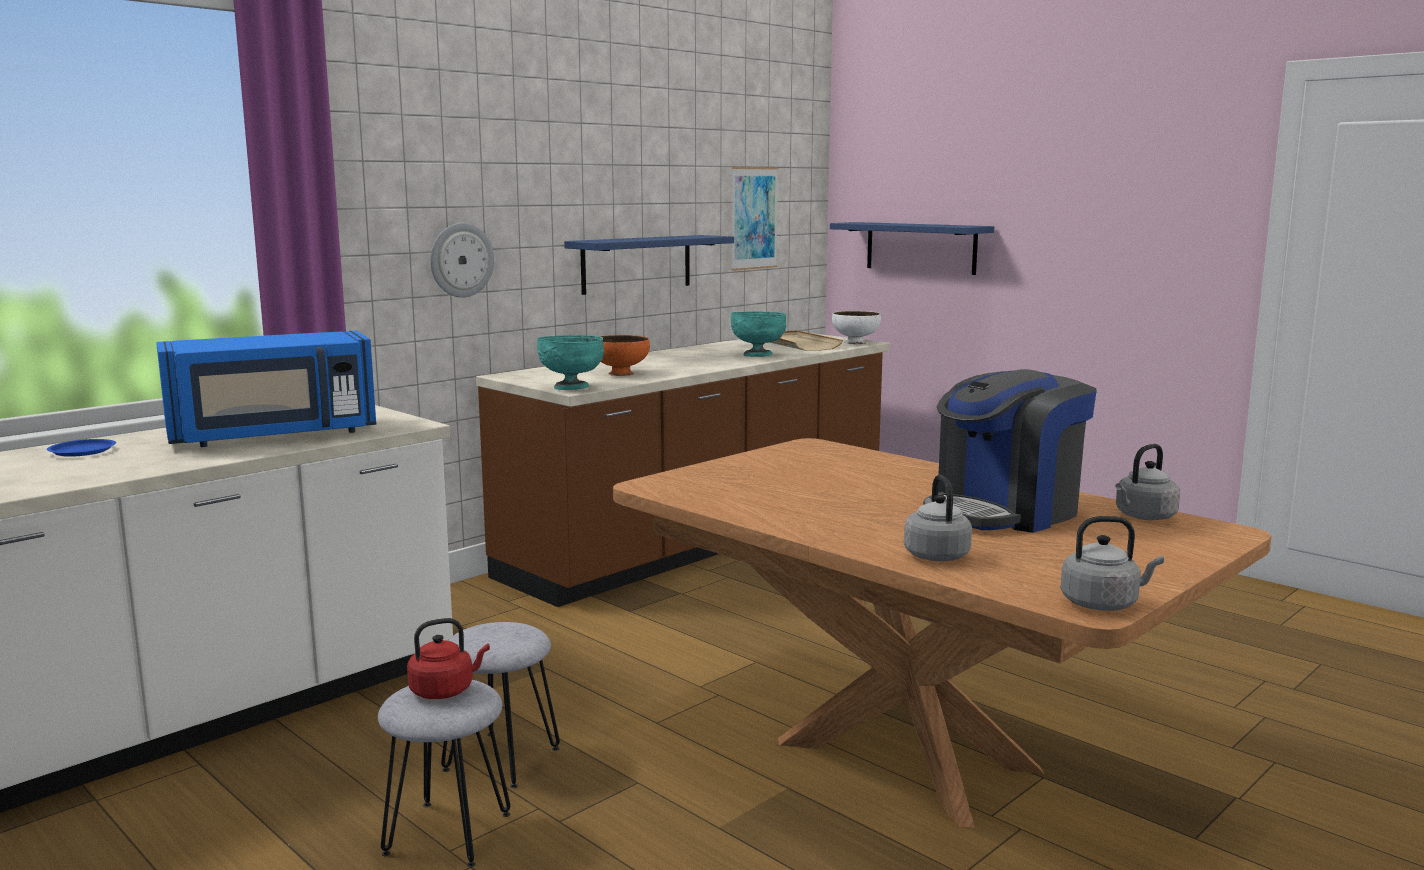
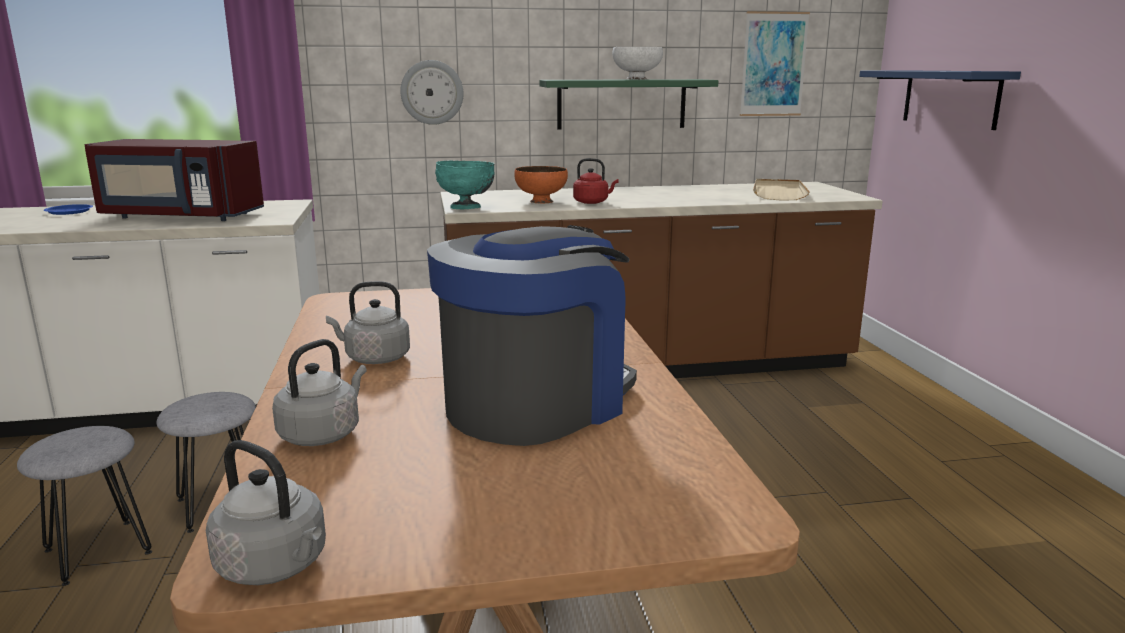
camera: 35 degrees right, 5 degrees up
(274, 435) = (179, 216): blue microwave -> red microwave
(445, 690) = (87, 438): red kettle -> red kettle (592, 202)
(637, 263) = (621, 104): blue shelf -> green shelf
(758, 356) = (707, 199): turquoise bowl -> none
(855, 343) = (841, 197): white bowl -> white bowl (636, 79)
(1005, 512) = (536, 403): coffee machine -> coffee machine turned 135 degrees clockwise
(1143, 517) = (676, 458): grey kettle -> grey kettle (374, 358)

